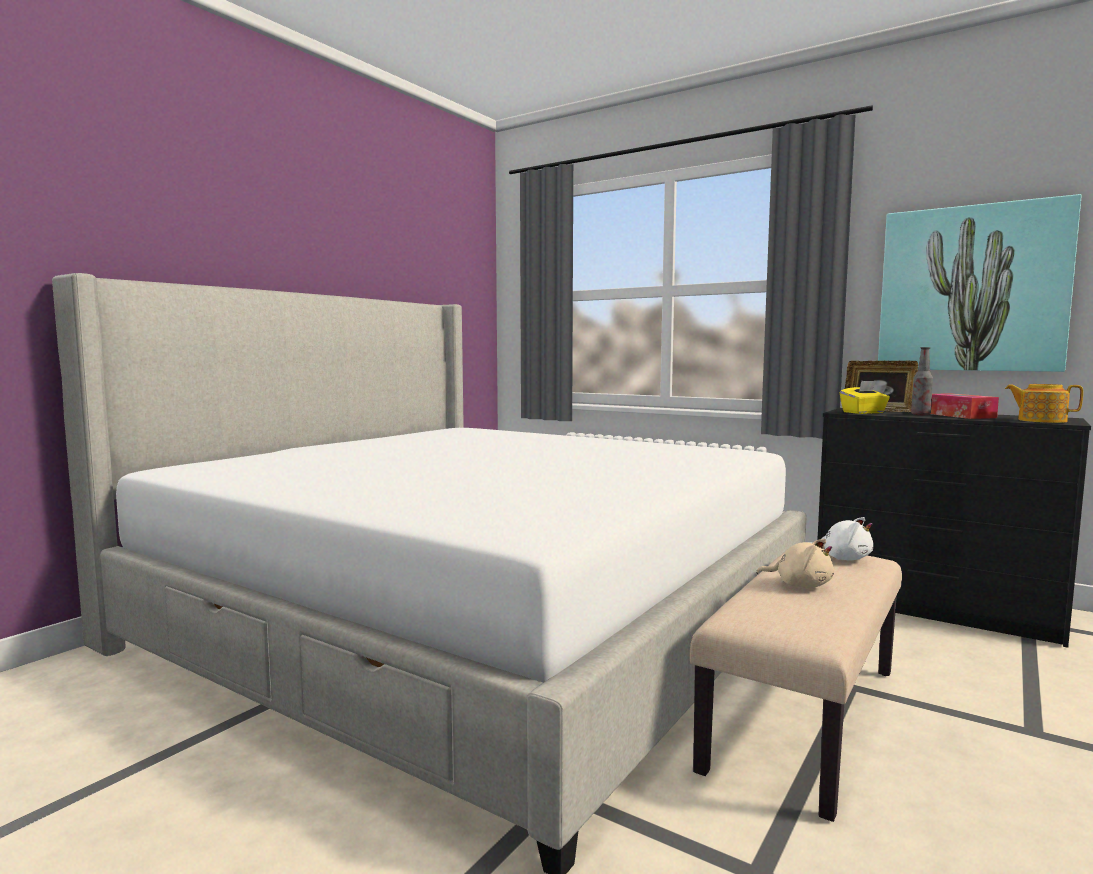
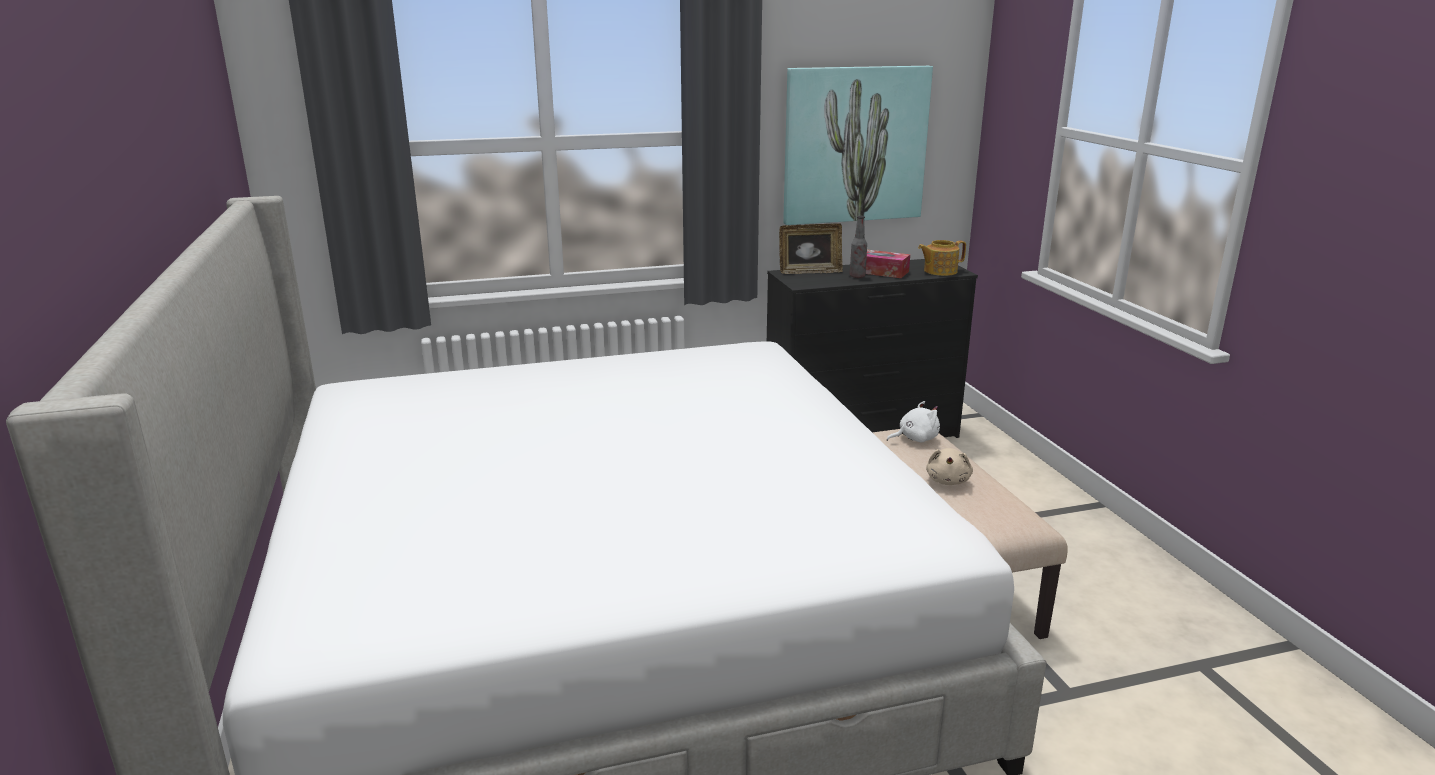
camera: 50 degrees left, 15 degrees up
(800, 585) = (948, 481): beige plush toy -> beige plush toy turned 120 degrees clockwise
(863, 412) = (816, 282): yellow tissue box -> none

